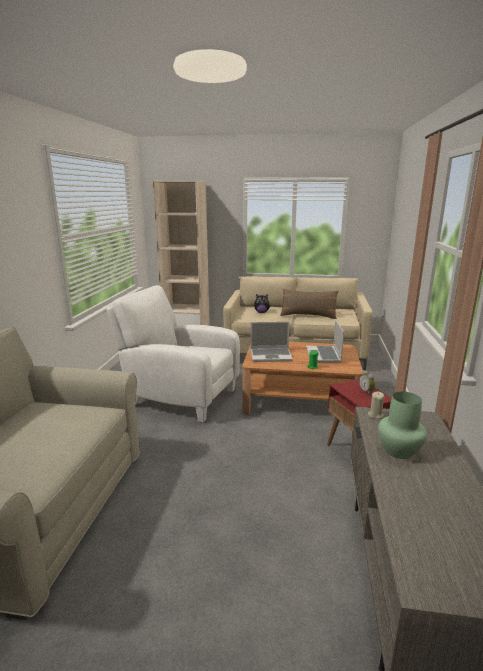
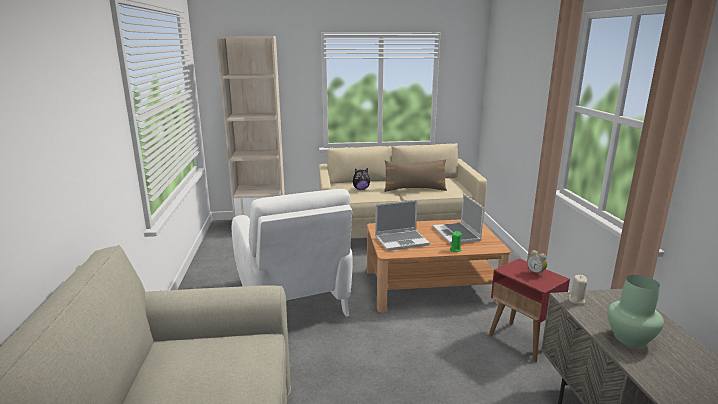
camera: 15 degrees left, 0 degrees up
(179, 396) = (293, 301): white armchair -> white armchair turned 120 degrees counterclockwise

